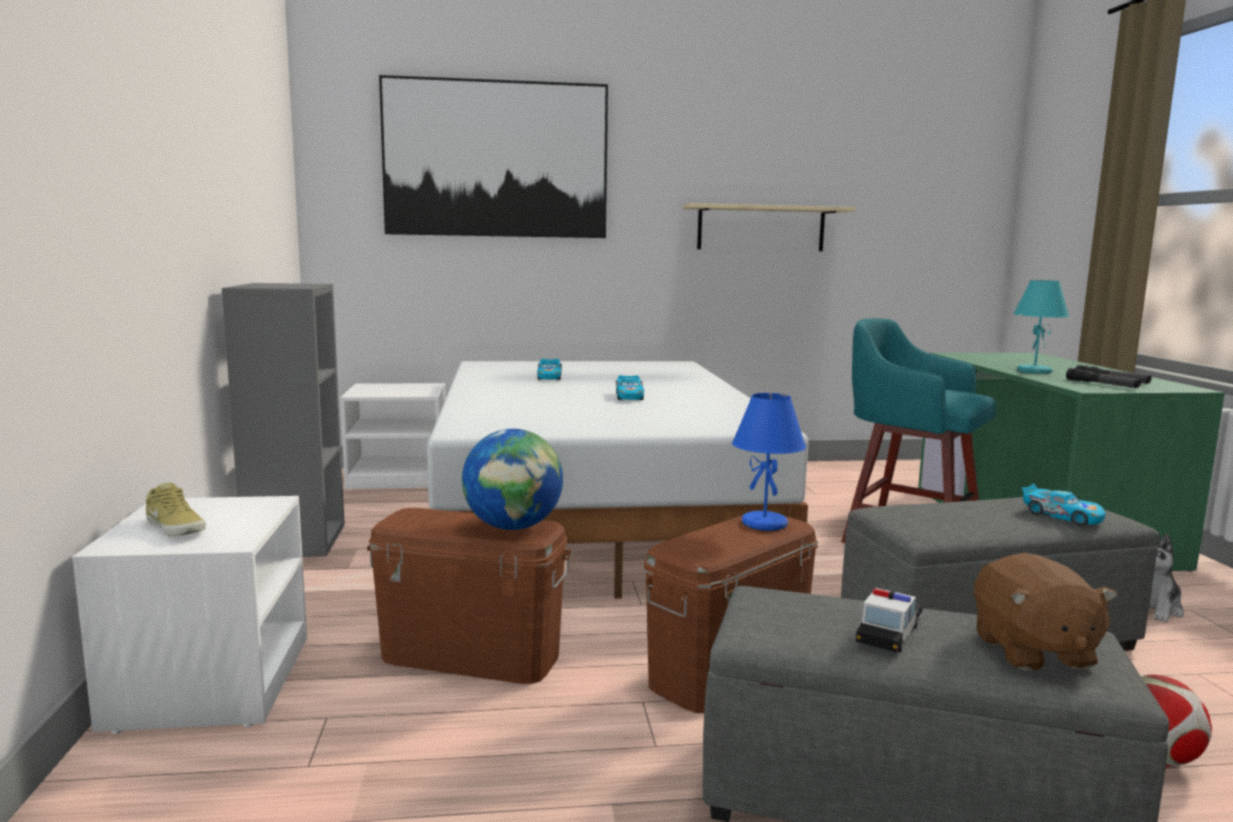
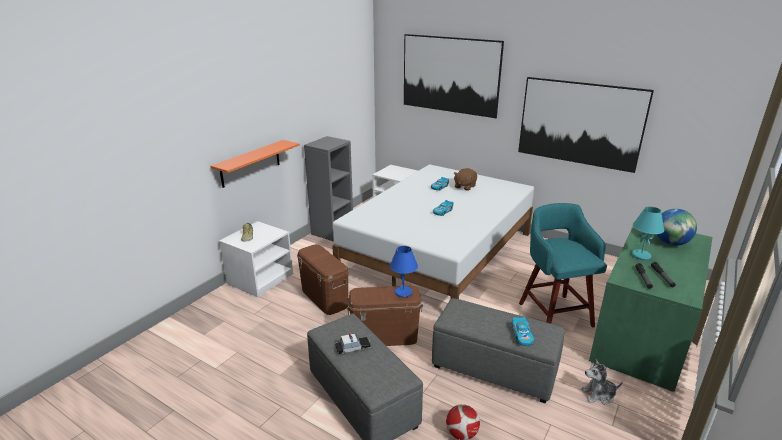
camera: 40 degrees right, 15 degrees up
(130, 299) = (250, 163): none -> orange shelf
(513, 527) = (330, 264): globe -> globe (671, 243)
(761, 228) = (580, 123): beige shelf -> picture
(1032, 651) = (376, 373): brown plush toy -> brown plush toy (464, 186)

